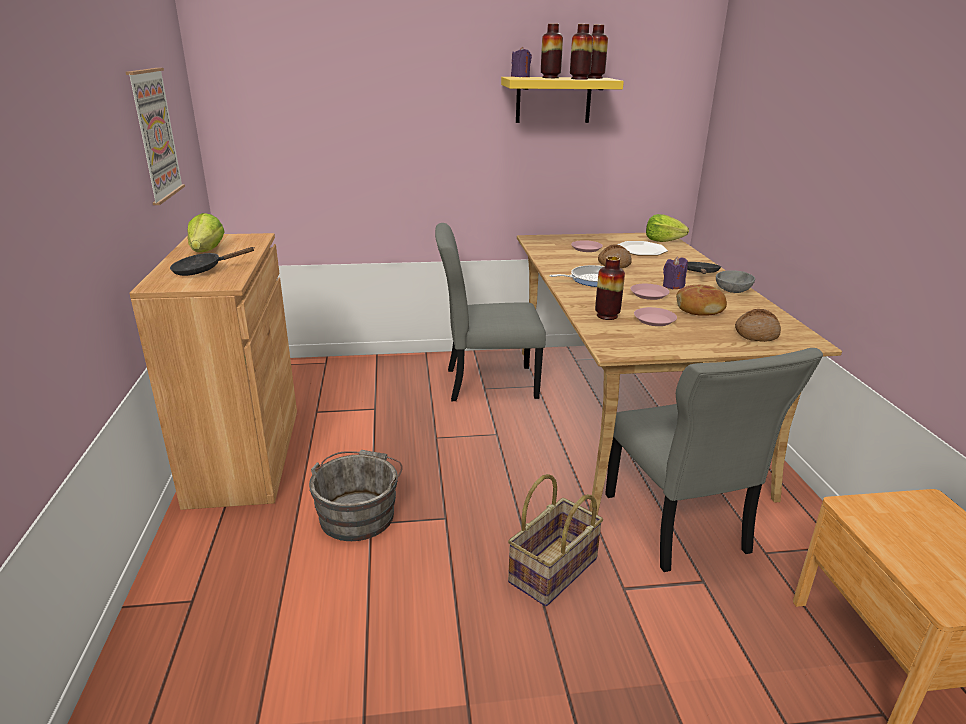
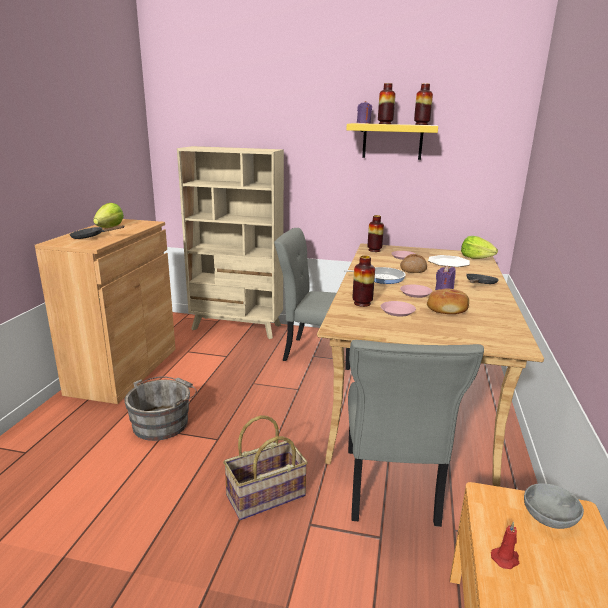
camera: 20 degrees right, 5 degrees down
(155, 135) = (96, 152): picture -> none
(359, 367) = (237, 327): none -> beige bookcase
(579, 79) = (405, 124): vase -> vase (374, 250)
(733, 291) = (493, 300): grey bowl -> grey bowl (549, 519)
(756, 334) = (475, 333): bread -> none
(914, 563) = (506, 558): none -> red candle

